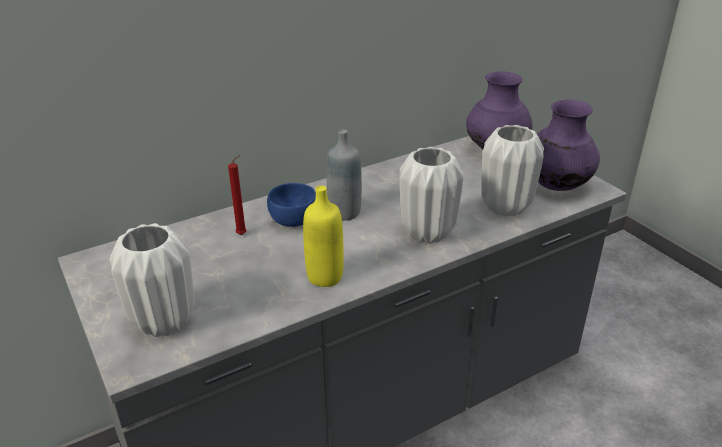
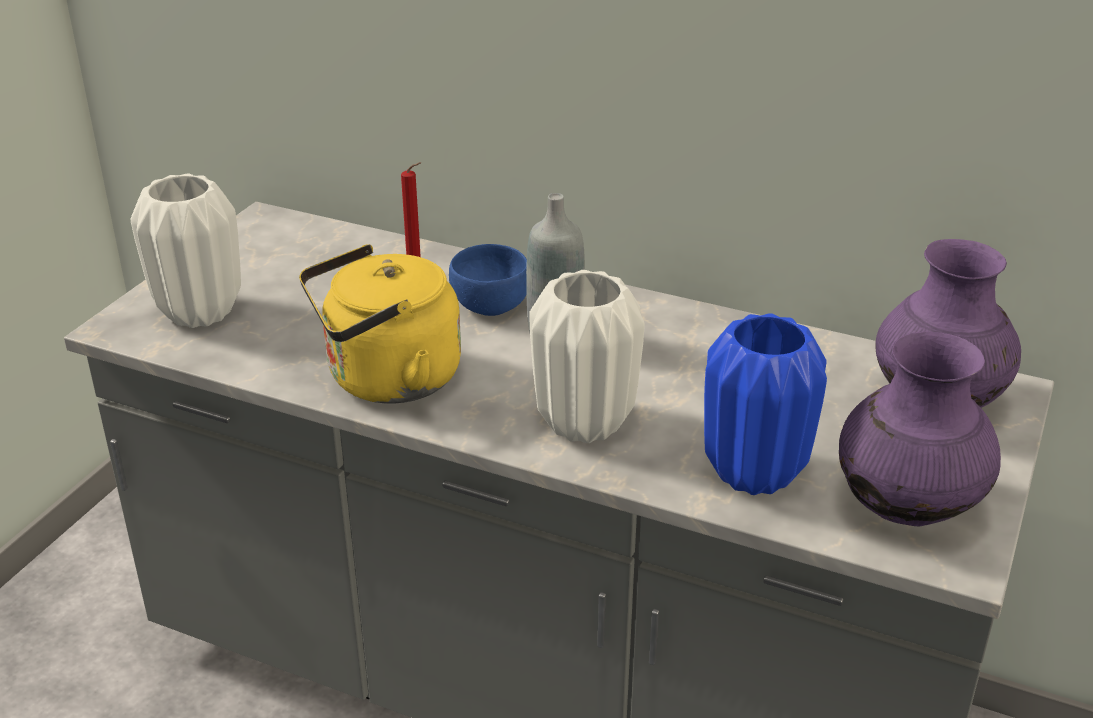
camera: 55 degrees right, 0 degrees up
(325, 277) = (386, 380): yellow bottle -> yellow kettle
(506, 207) = (755, 474): white vase -> blue vase

